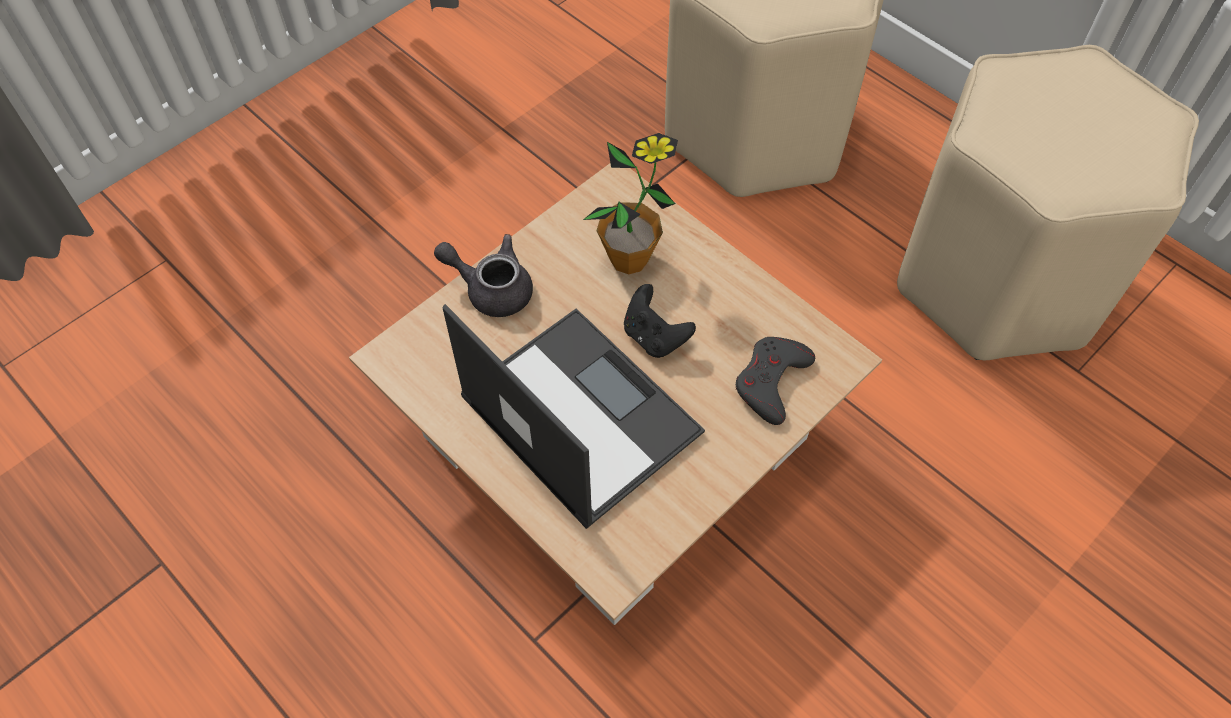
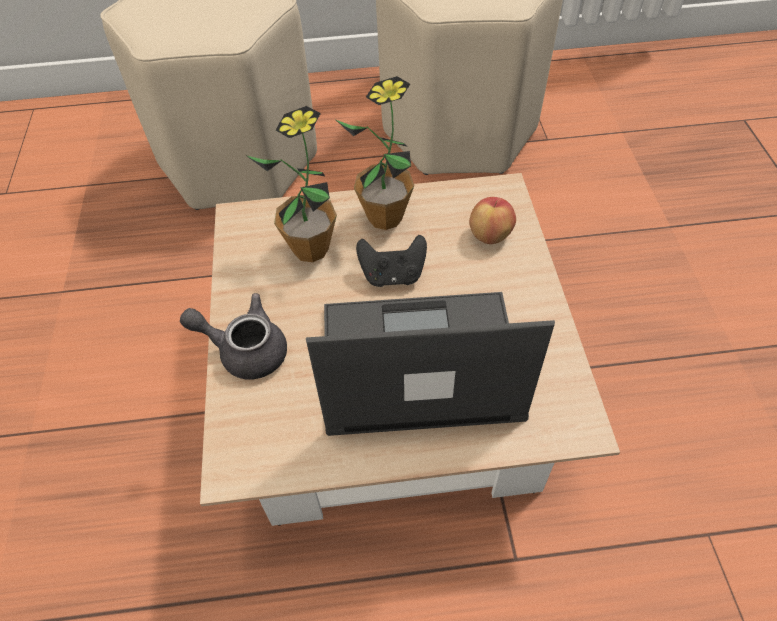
camera: 50 degrees left, 5 degrees down
(491, 289) = (245, 350): grey teapot -> grey teapot turned 45 degrees clockwise
(716, 287) = (385, 217): none -> potted plant
(771, 382) = (490, 235): grey game controller -> apple

